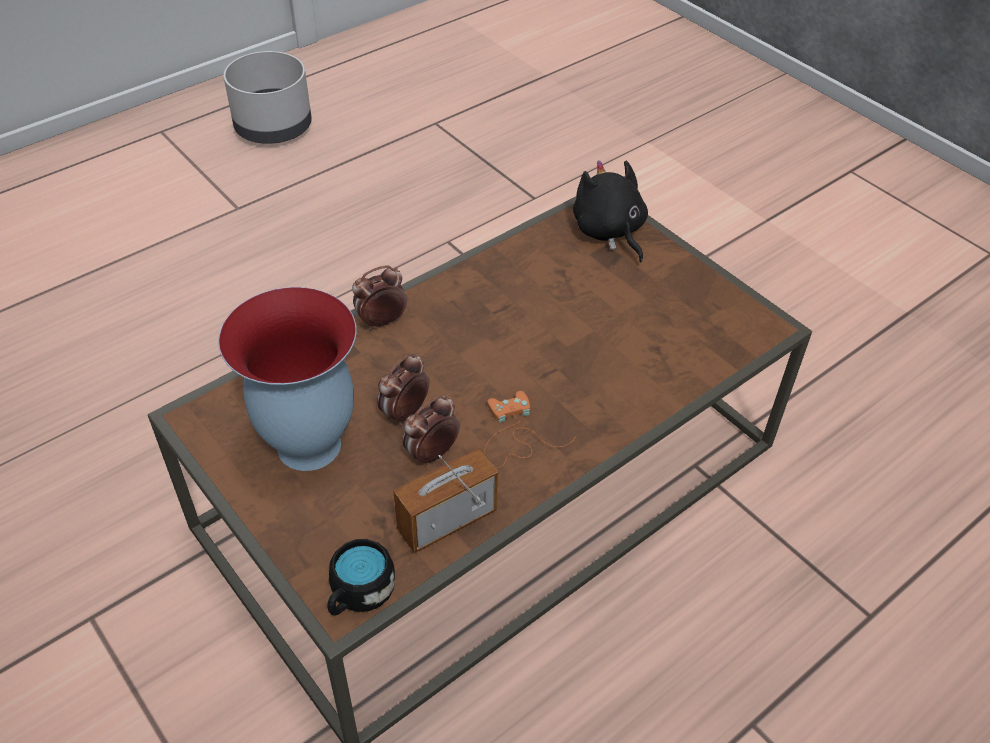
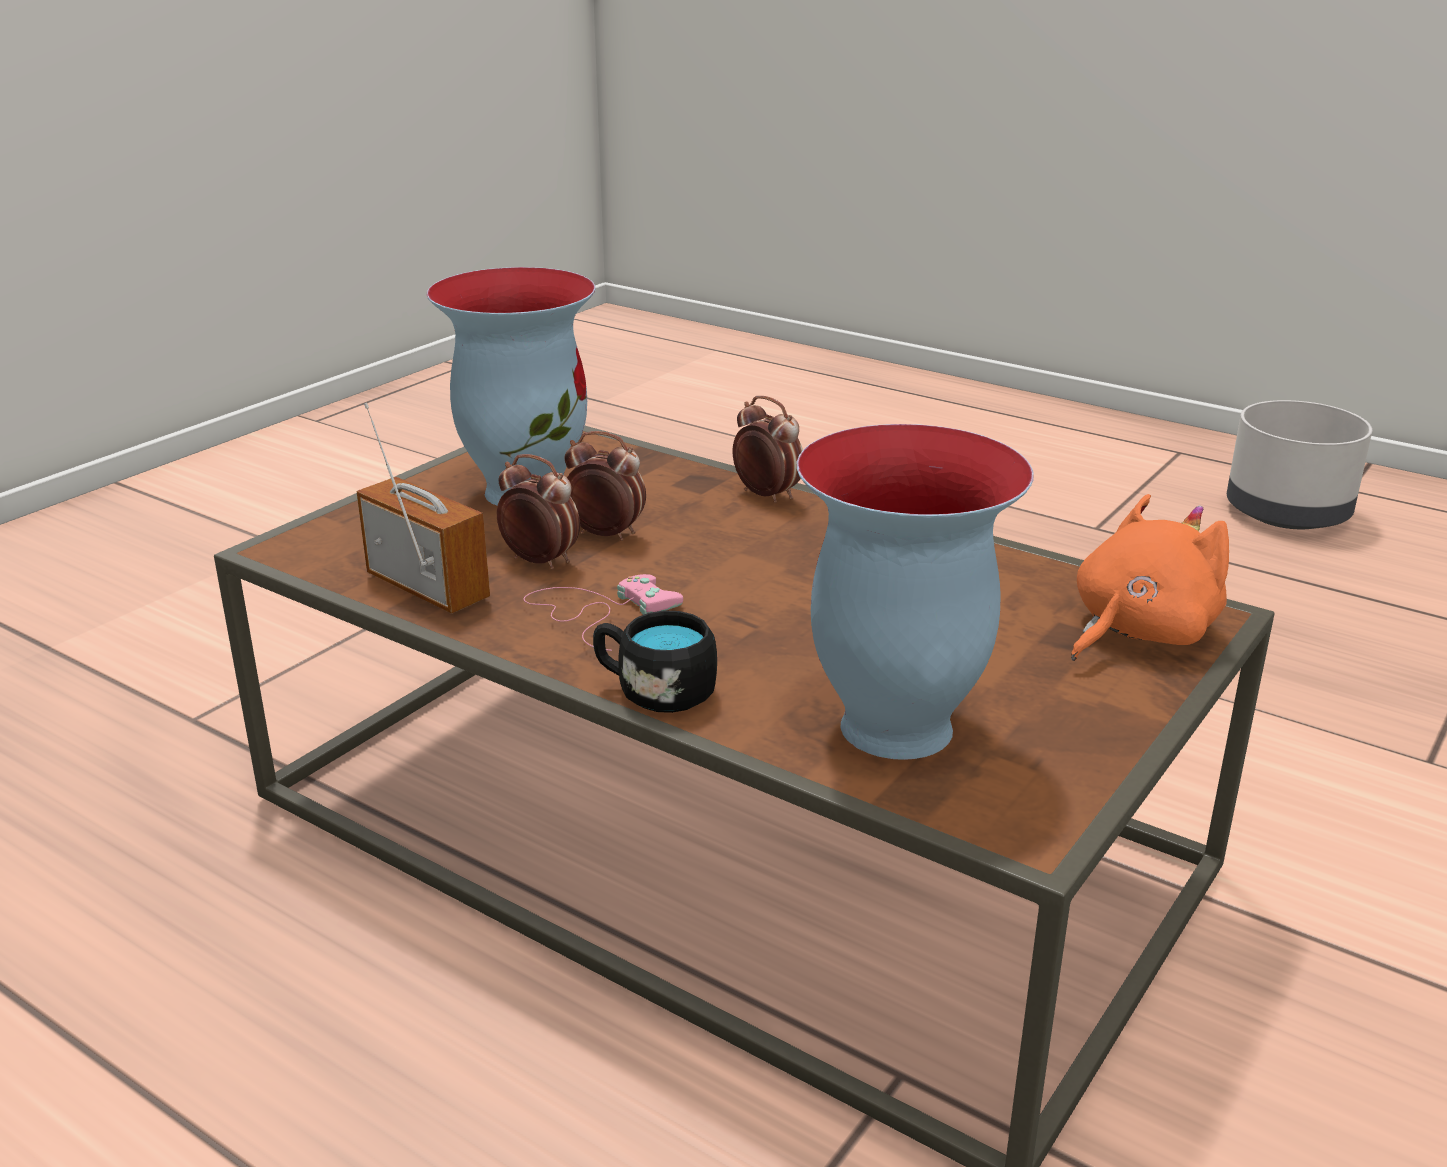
camera: 75 degrees right, 20 degrees down
(358, 594) = (303, 553): black mug -> black mug (655, 691)
(515, 435) = (599, 611): orange game controller -> pink game controller
(609, 232) = (1138, 632): black plush toy -> orange plush toy
(678, 343) = (895, 729): none -> vase

